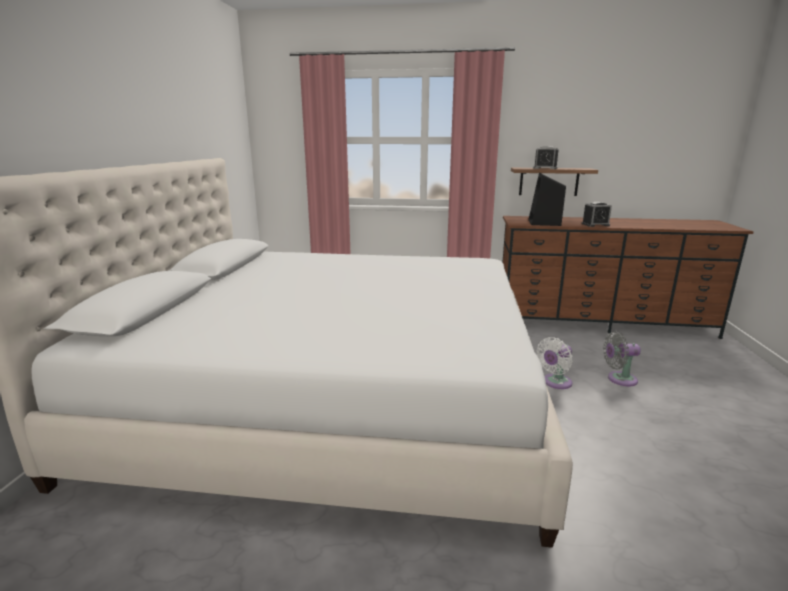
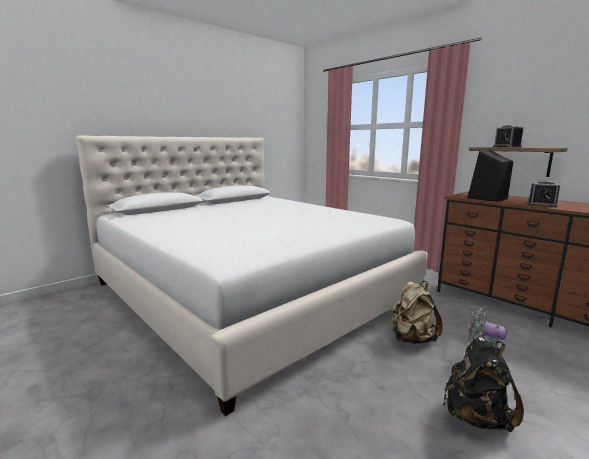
camera: 40 degrees right, 5 degrees down
(555, 383) = (411, 339): white fan -> beige backpack
(677, 427) = (476, 417): none -> black backpack

